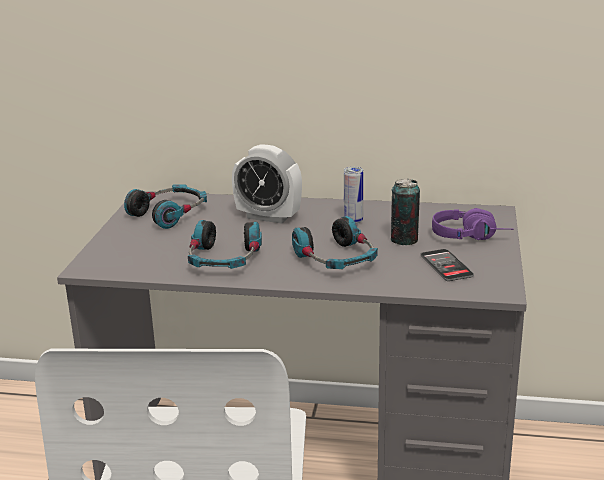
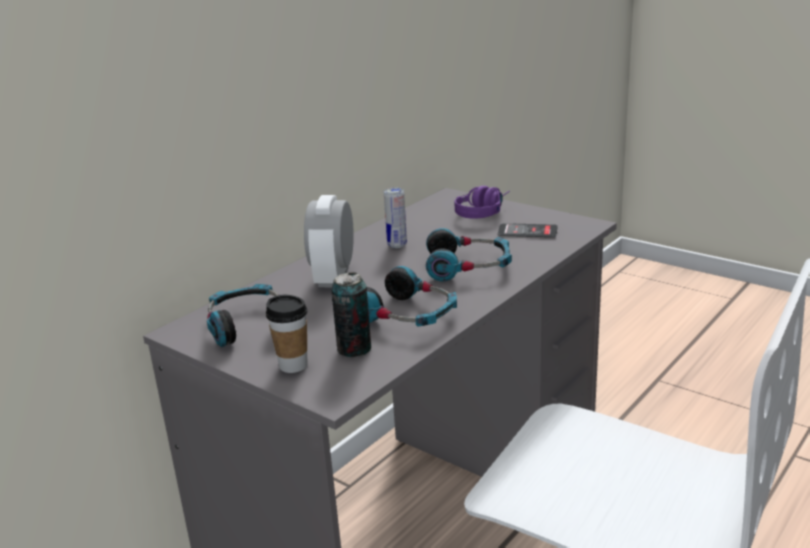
camera: 60 degrees left, 0 degrees up
(121, 244) = (293, 365): none -> cup
(268, 217) = (334, 277): alarm clock -> alarm clock turned 135 degrees clockwise
(404, 240) = (461, 235): can -> can (354, 349)

